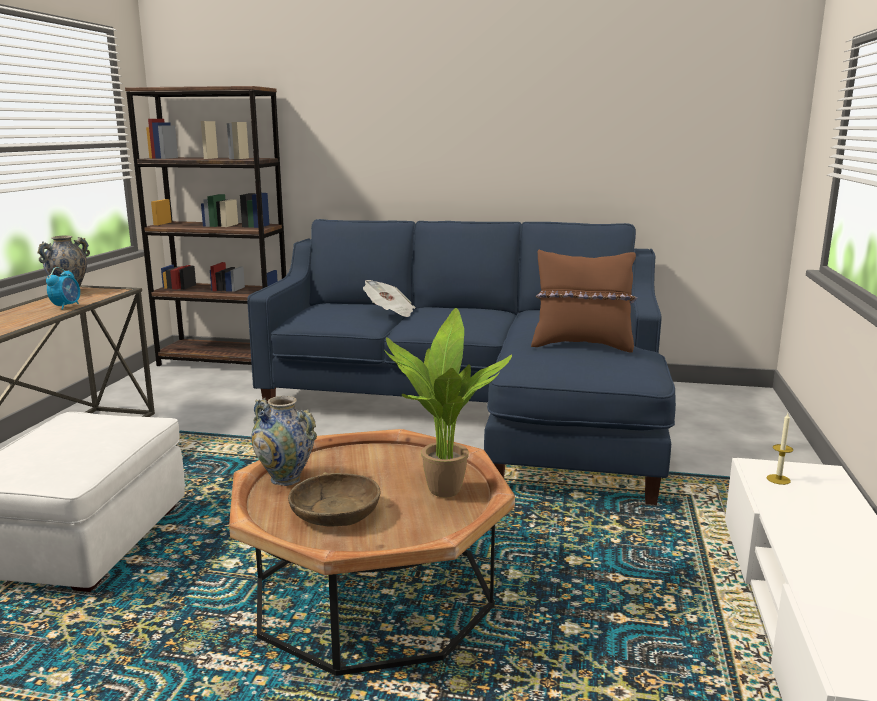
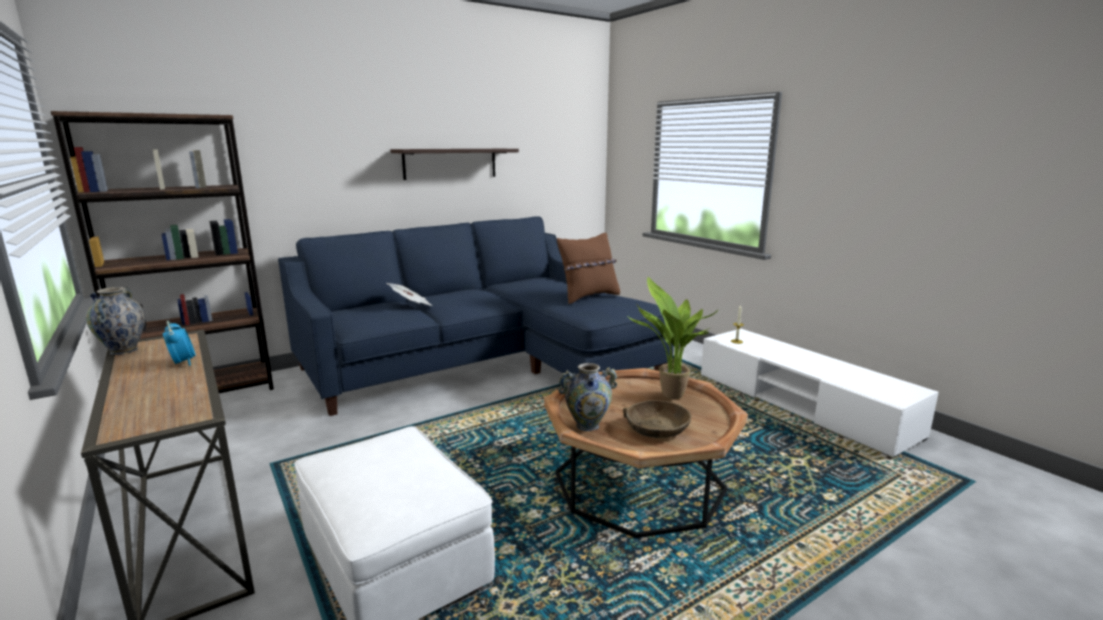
camera: 45 degrees left, 0 degrees up
(519, 142) = (450, 163): none -> shelf

